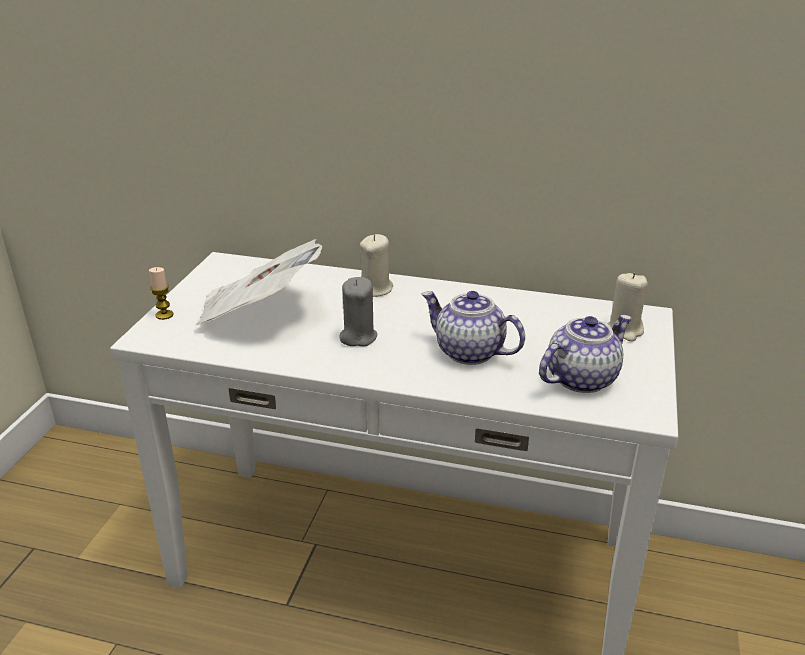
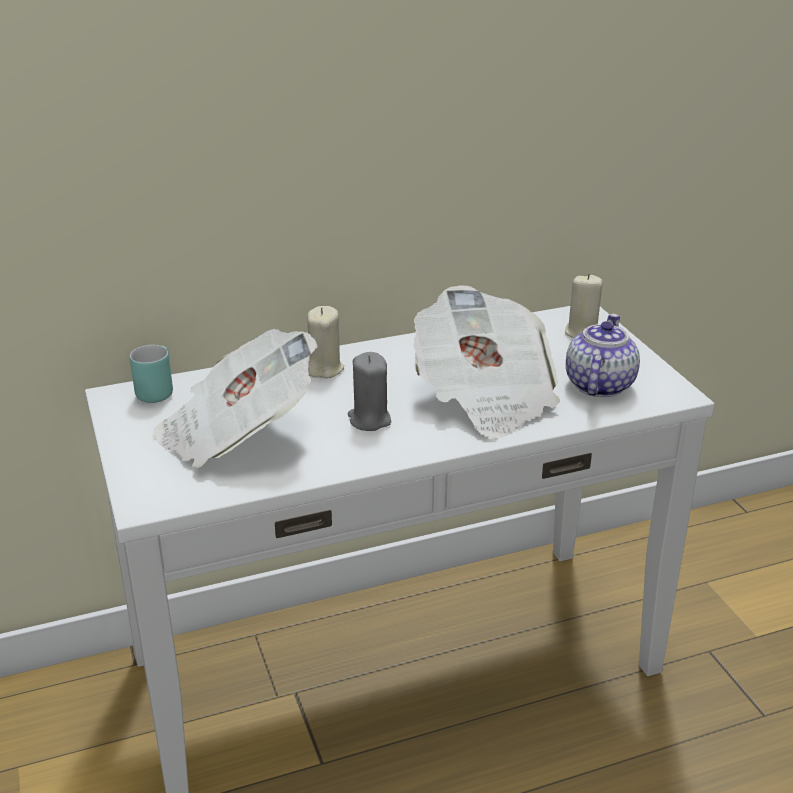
camera: 35 degrees left, 0 degrees up
(164, 315) = (132, 473): candle -> none
(249, 266) = (155, 390): none -> turquoise mug
(468, 352) = (484, 396): teapot -> newspaper

